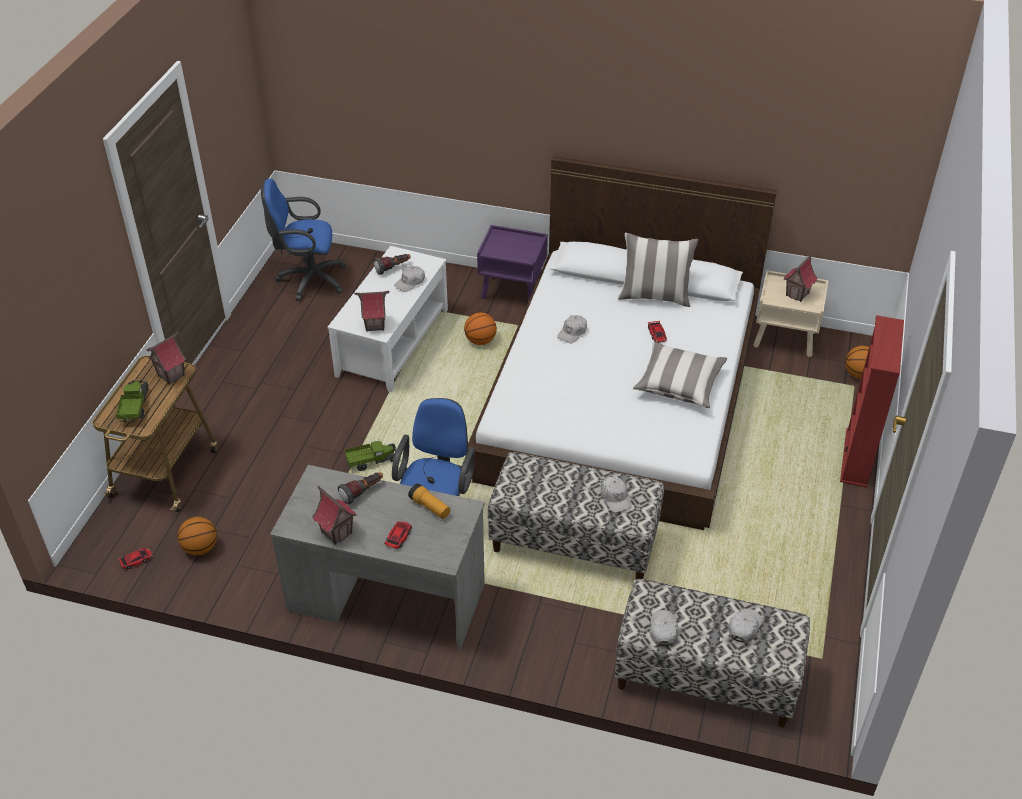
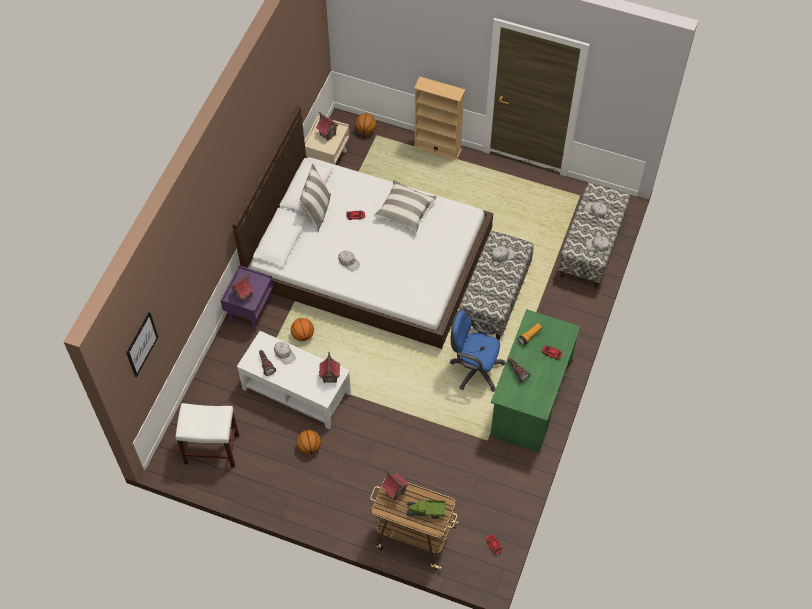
camera: 85 degrees left, 15 degrees up
(200, 548) = (486, 506): basketball -> basketball (309, 447)
(308, 280) = (211, 449): blue office chair -> white stool
(324, 66) = (141, 344): none -> picture
(337, 532) = (547, 384): toy house -> toy house (243, 295)
(372, 461) = (416, 405): toy truck -> none
(386, 597) = (531, 398): grey desk -> green desk
(856, 458) = (437, 148): red bookcase -> beige bookcase

